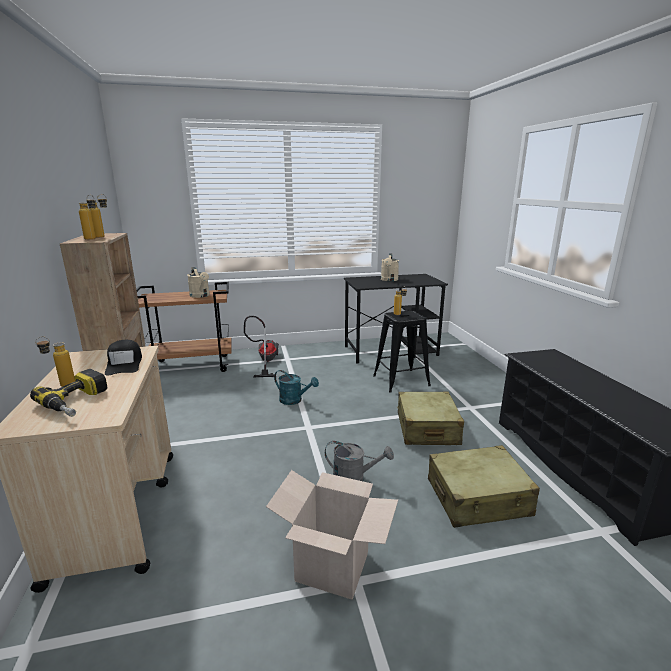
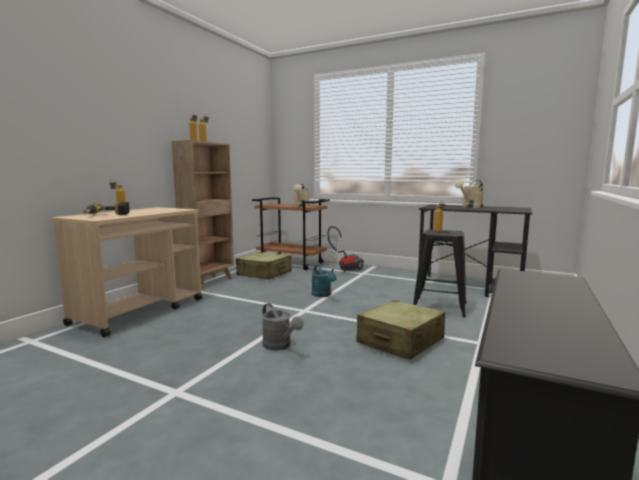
camera: 40 degrees right, 10 degrees down
(124, 364) = (162, 211): black cap -> none
(332, 567) = (178, 379): cardboard box -> none
(478, 498) = (355, 398): beige suitcase -> beige suitcase (264, 274)

